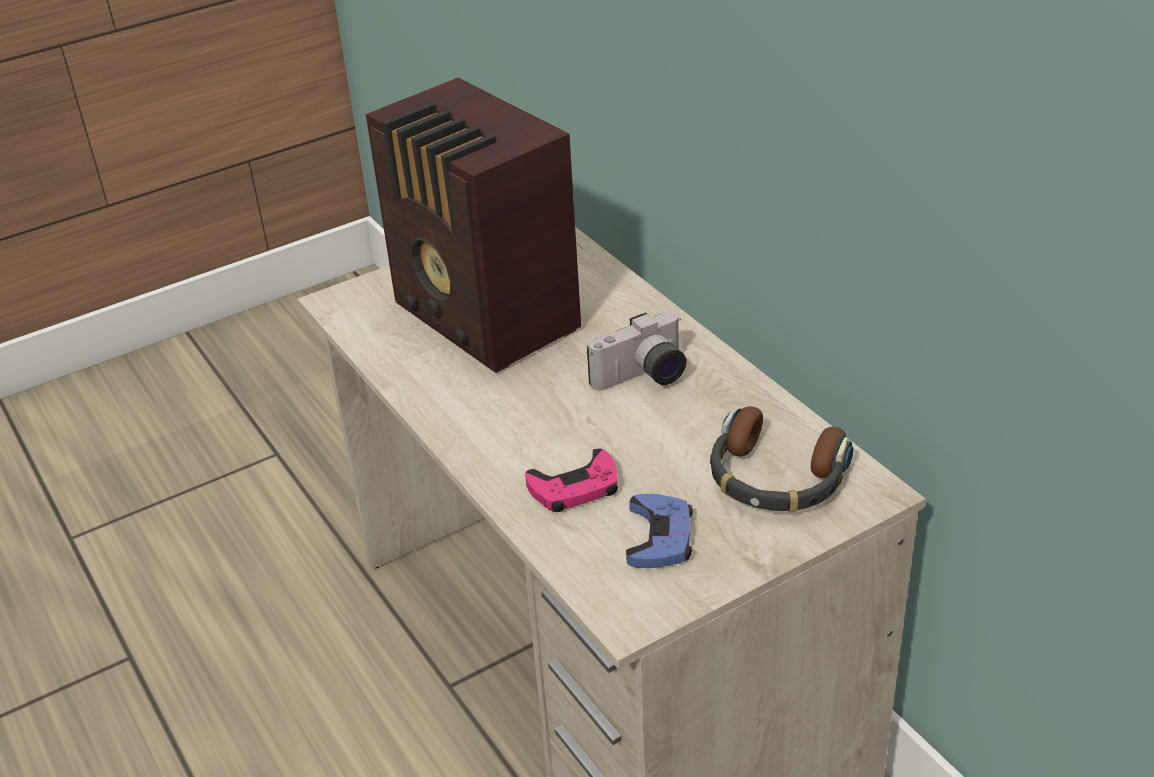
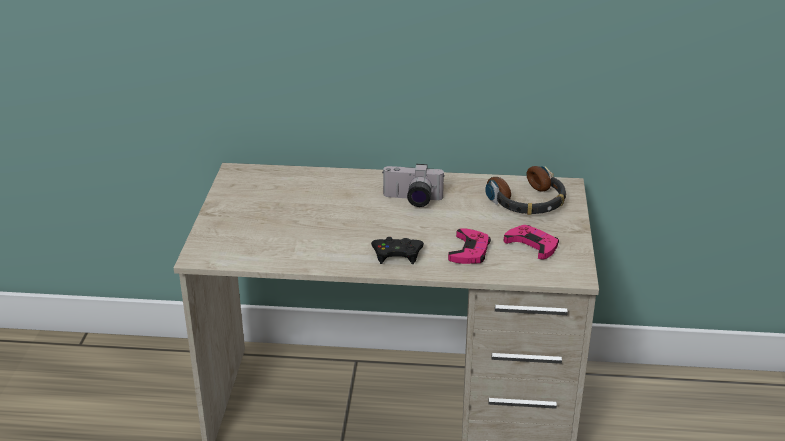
camera: 55 degrees left, 5 degrees down
(486, 320) = (296, 220): radio -> none
(496, 433) = (397, 254): none -> black game controller
(643, 378) = (412, 200): camera -> camera turned 90 degrees clockwise
(660, 537) = (532, 245): blue game controller -> pink game controller

